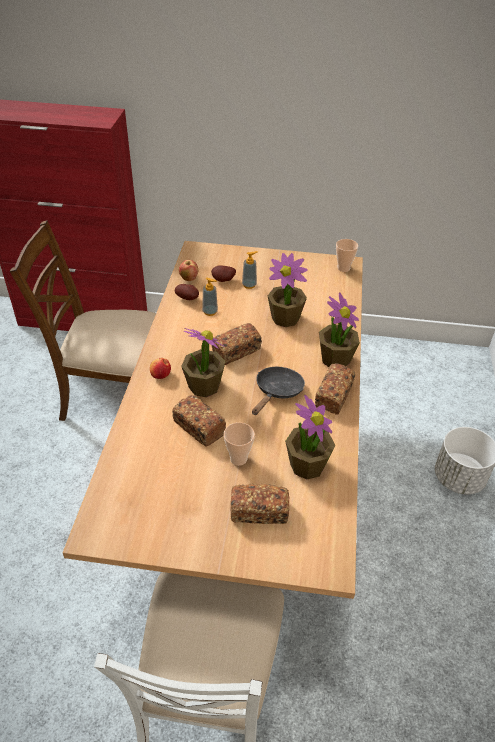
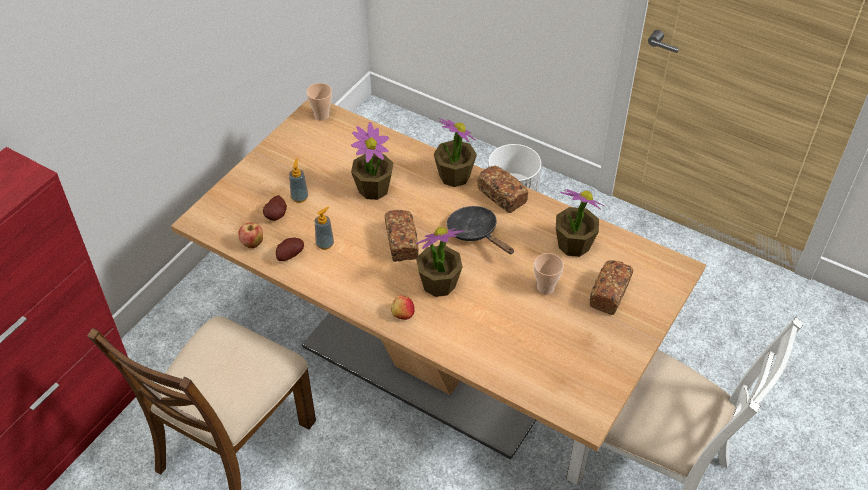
camera: 65 degrees left, 5 degrees up
(199, 428) = (493, 305): bread -> none

